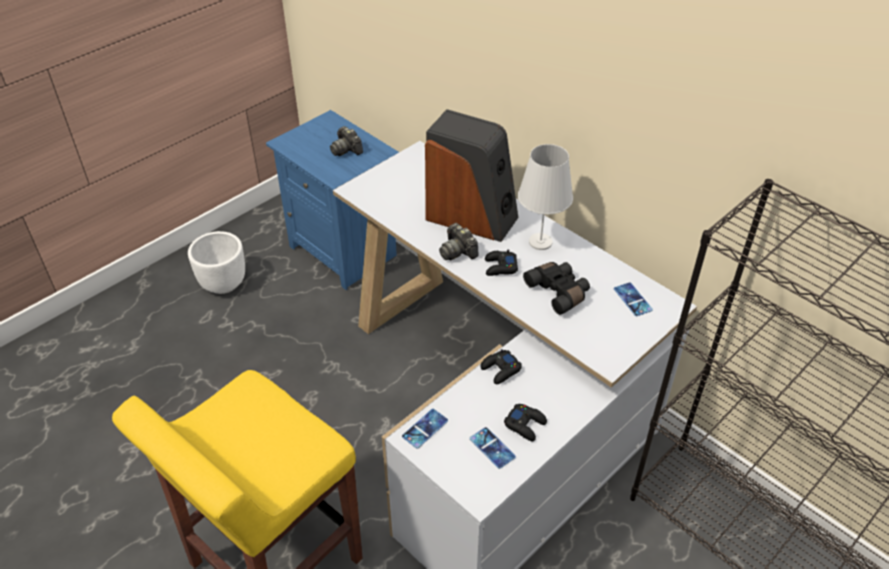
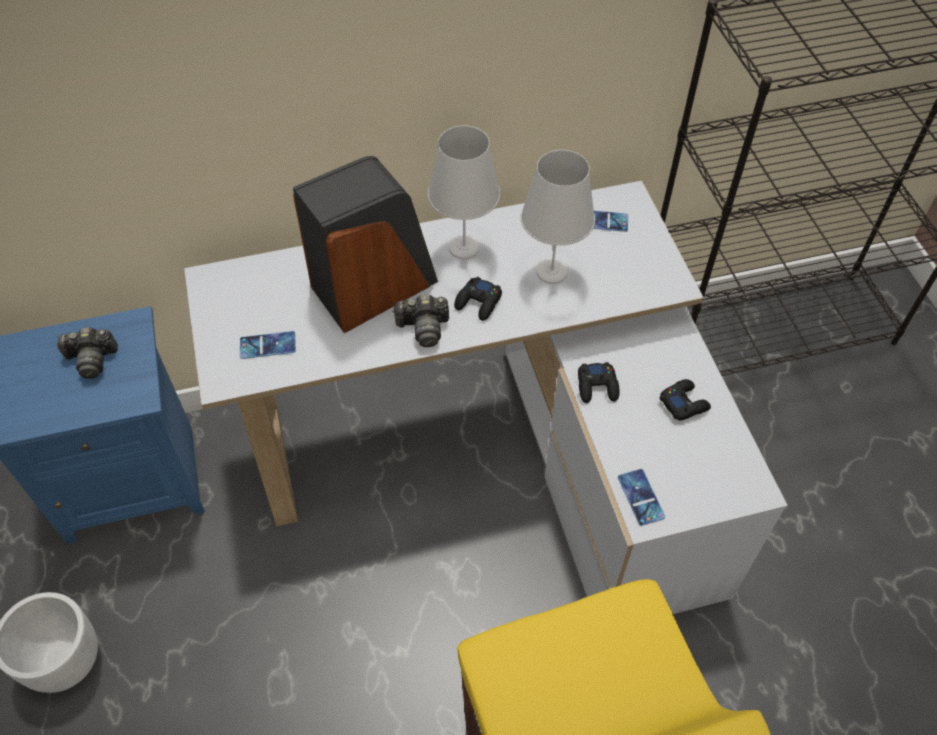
camera: 60 degrees left, 10 degrees up
(492, 448) = (699, 447): phone -> phone (267, 345)
(559, 292) = (552, 272): black binoculars -> white table lamp

